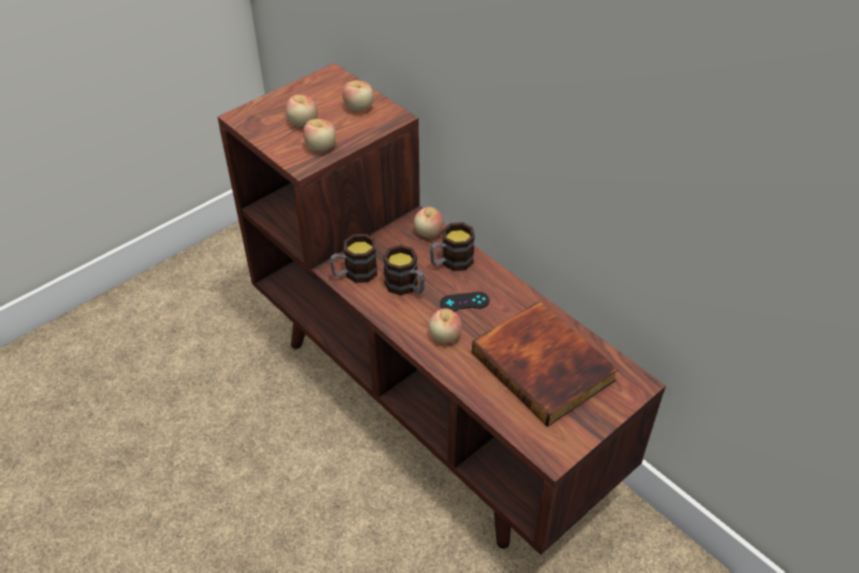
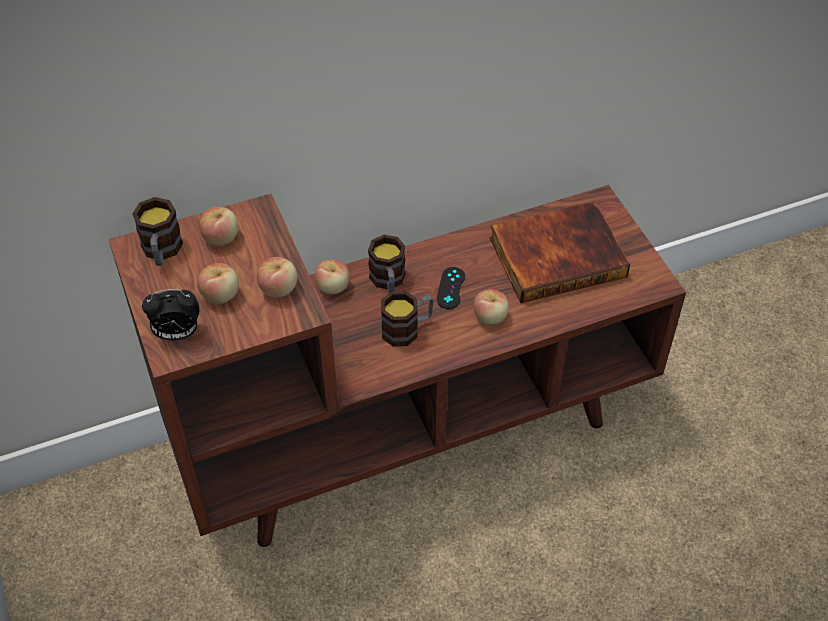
camera: 70 degrees left, 5 degrees up
(259, 114) = (177, 334): none -> alarm clock
(354, 274) = (366, 368): mug -> mug (161, 251)

